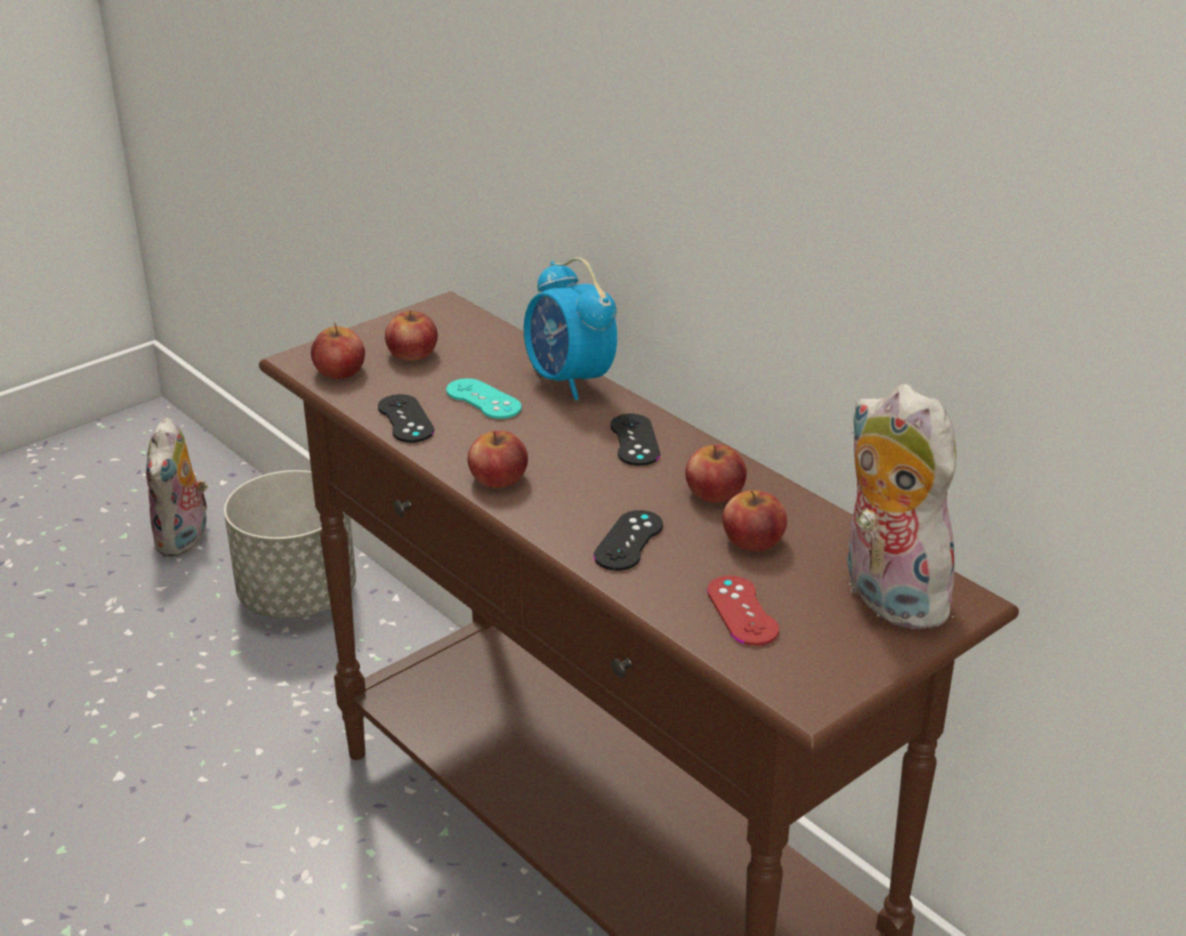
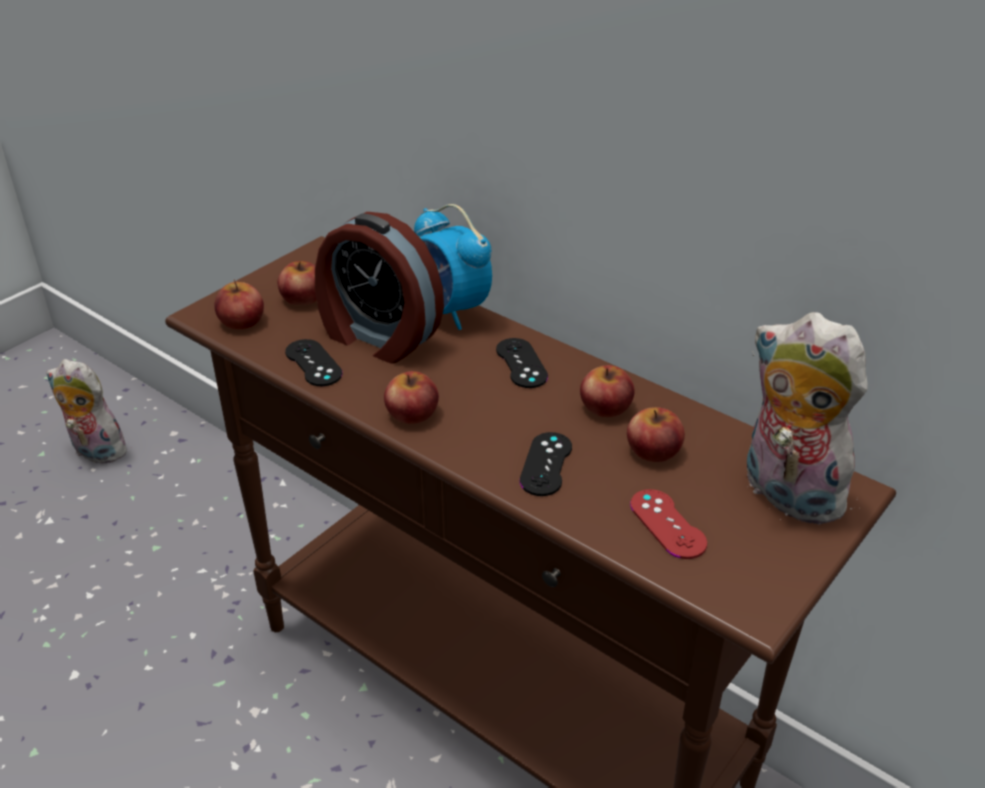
camera: 10 degrees left, 5 degrees up
(185, 540) = (95, 452): plush toy -> plush toy turned 120 degrees clockwise
(298, 596) = (200, 490): grey planter -> none
(483, 399) = (378, 337): turquoise game controller -> alarm clock

